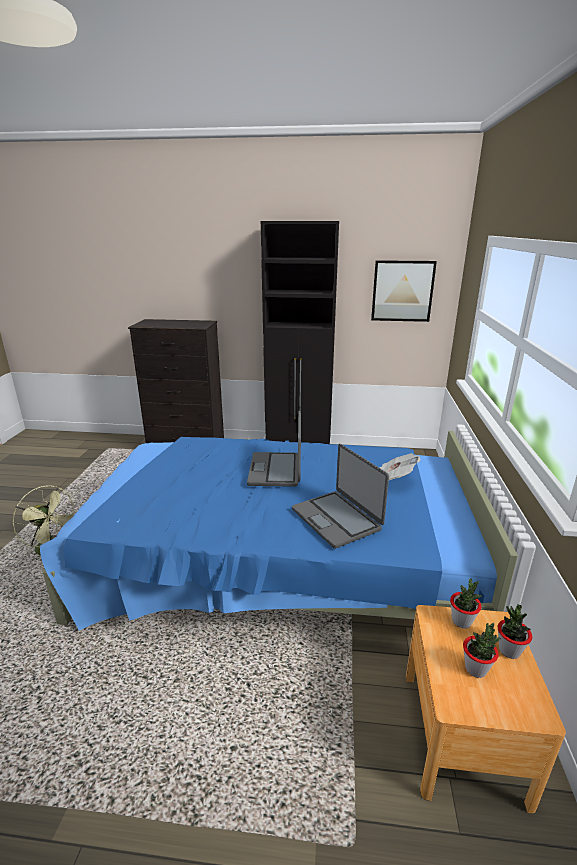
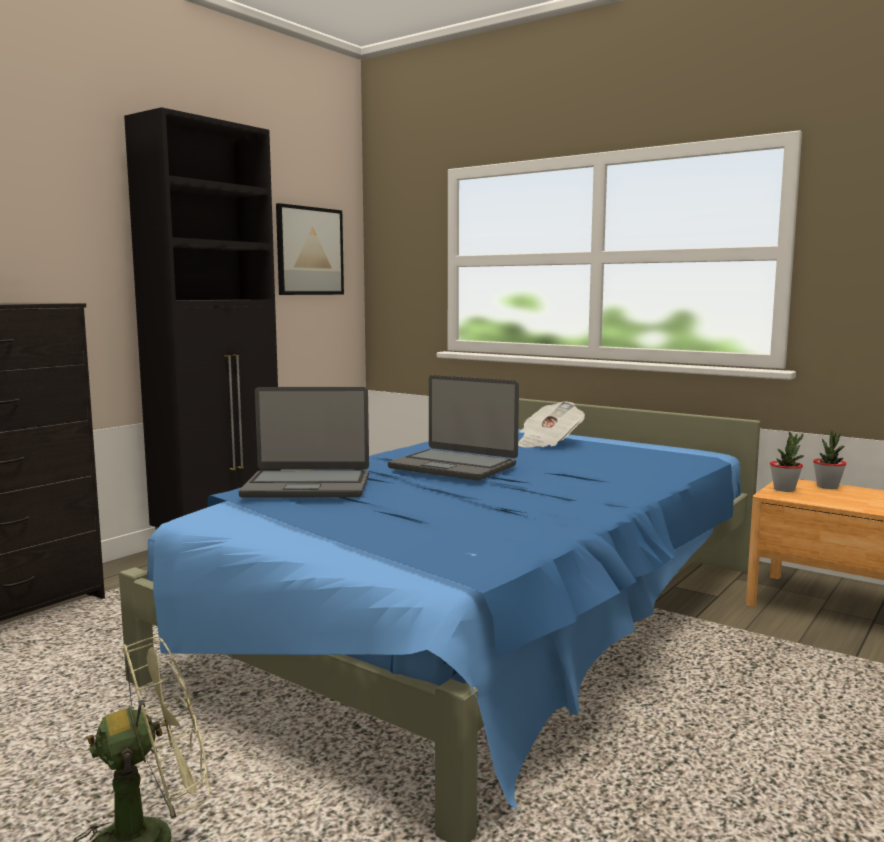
camera: 60 degrees left, 15 degrees down
(337, 519) = (610, 467): laptop -> laptop (307, 486)
(476, 669) = (847, 498): potted plant -> none

